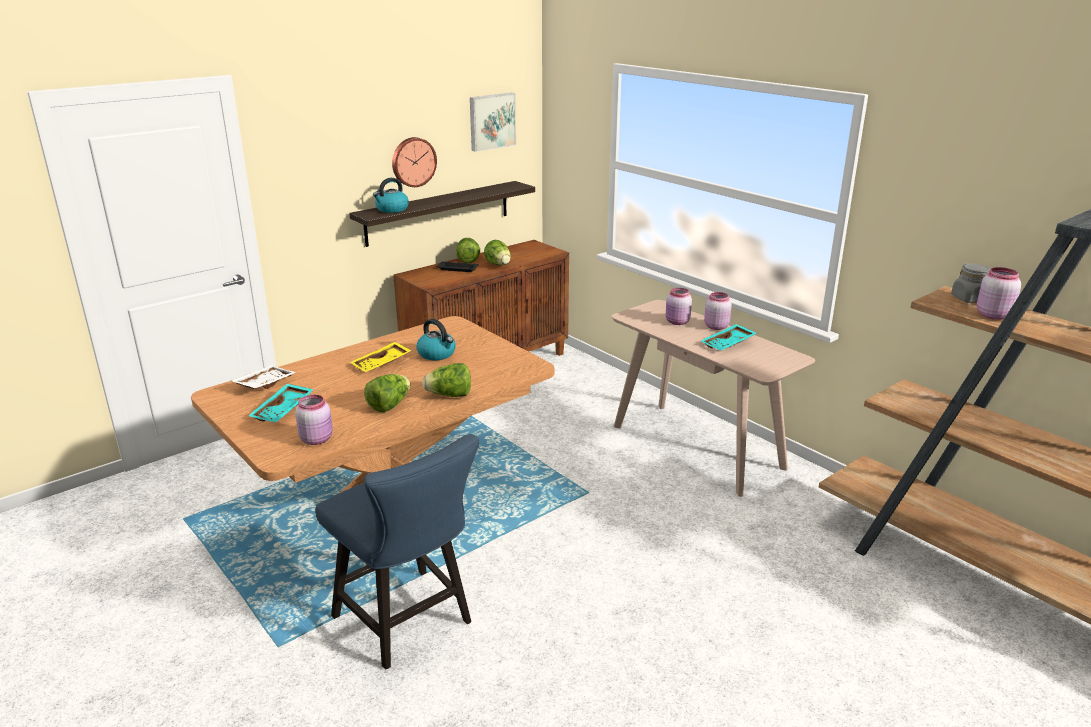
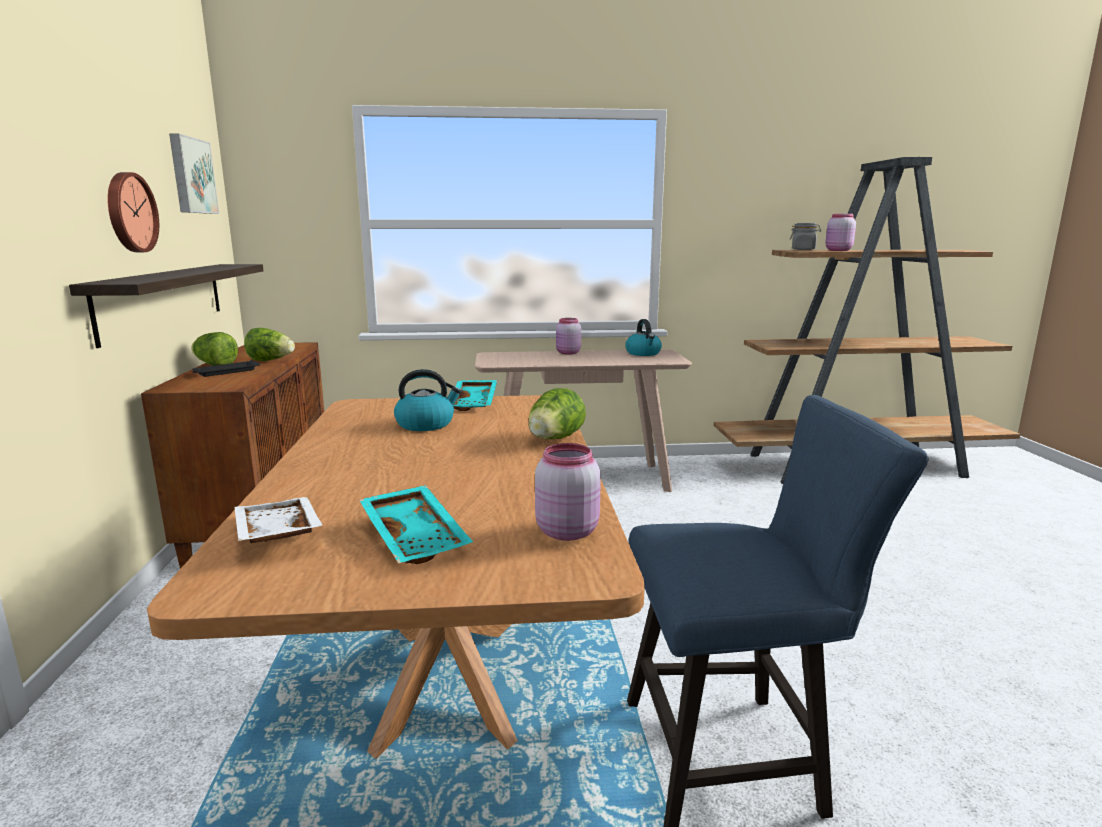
camera: 55 degrees left, 10 degrees down
(382, 364) = (391, 451): yellow tray -> none
(389, 405) = (528, 470): lettuce -> none
(392, 209) = (138, 278): kettle -> kettle (643, 353)
(677, 322) = (536, 357): pink jar -> none
(728, 344) = (607, 357): turquoise tray -> turquoise tray (475, 403)

